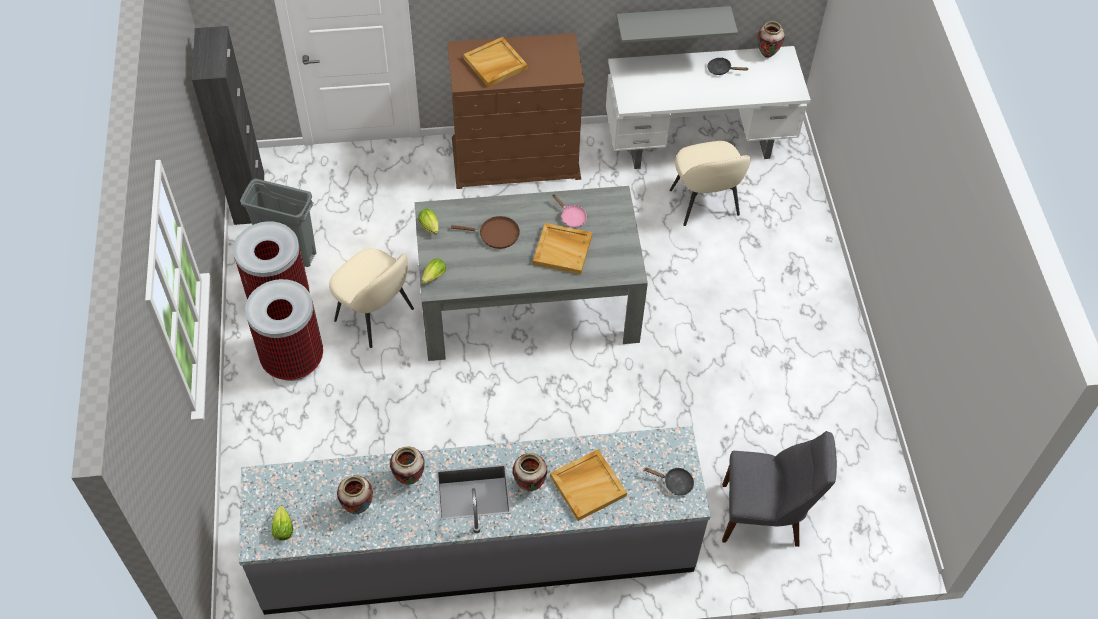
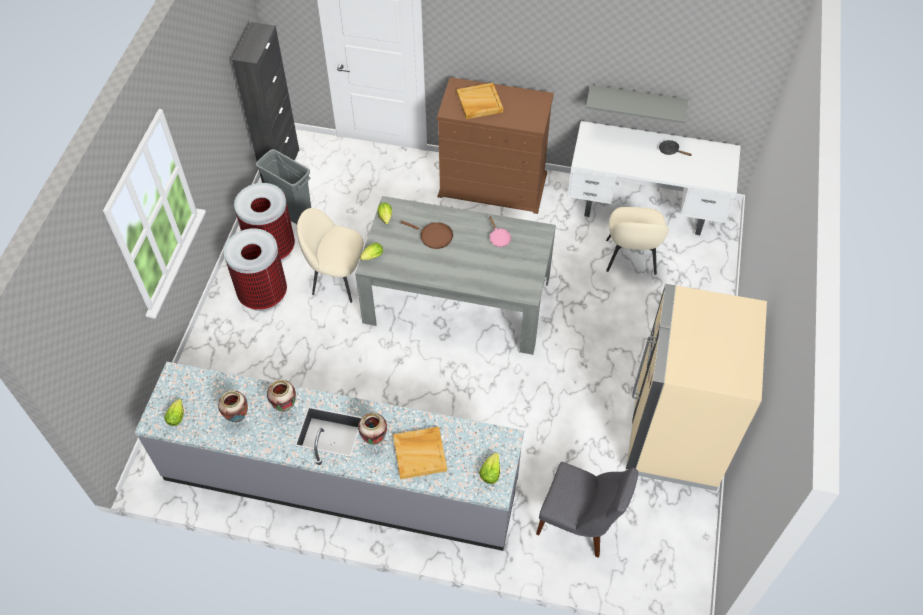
camera: 20 degrees right, 0 degrees up
(376, 316) = (337, 278): beige chair -> beige chair turned 135 degrees clockwise
(563, 250) = (481, 262): beige tray -> none
(674, 483) = (490, 472): black frying pan -> lettuce
(767, 54) = (714, 147): vase -> none
(828, 389) = (674, 436): none -> beige fridge

